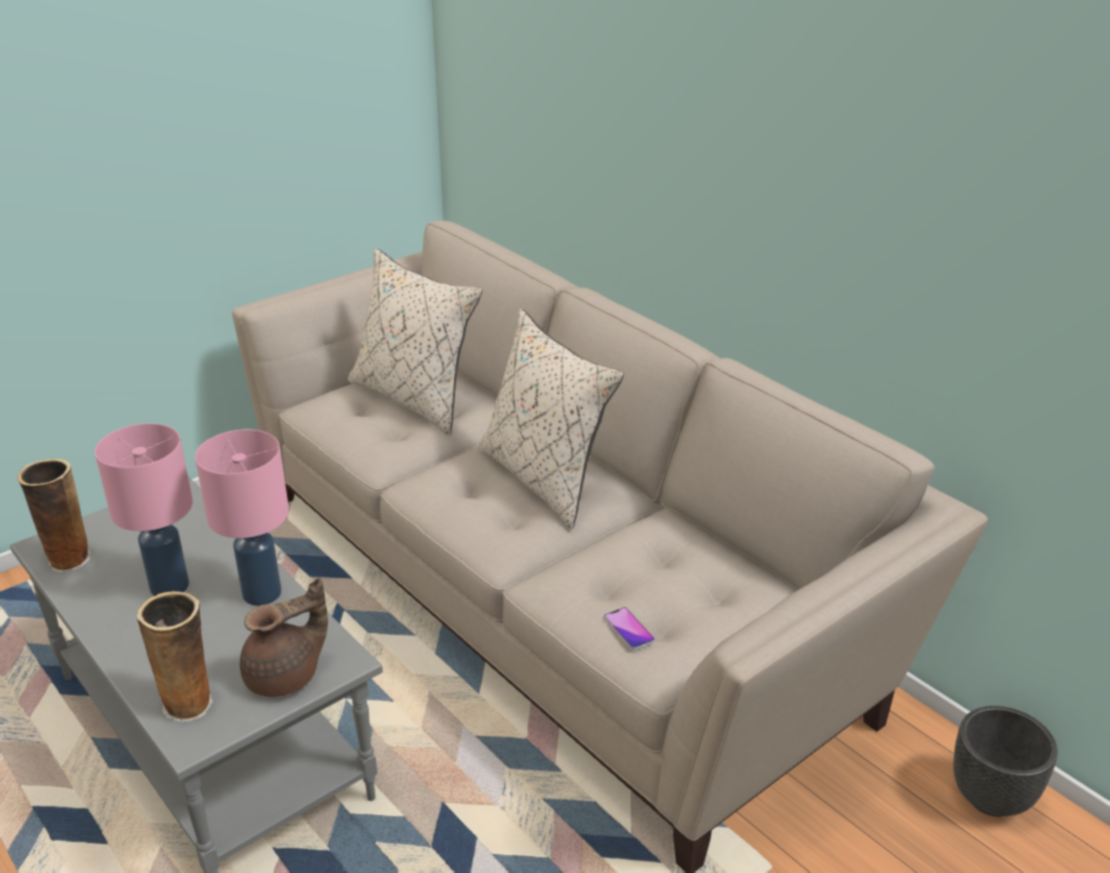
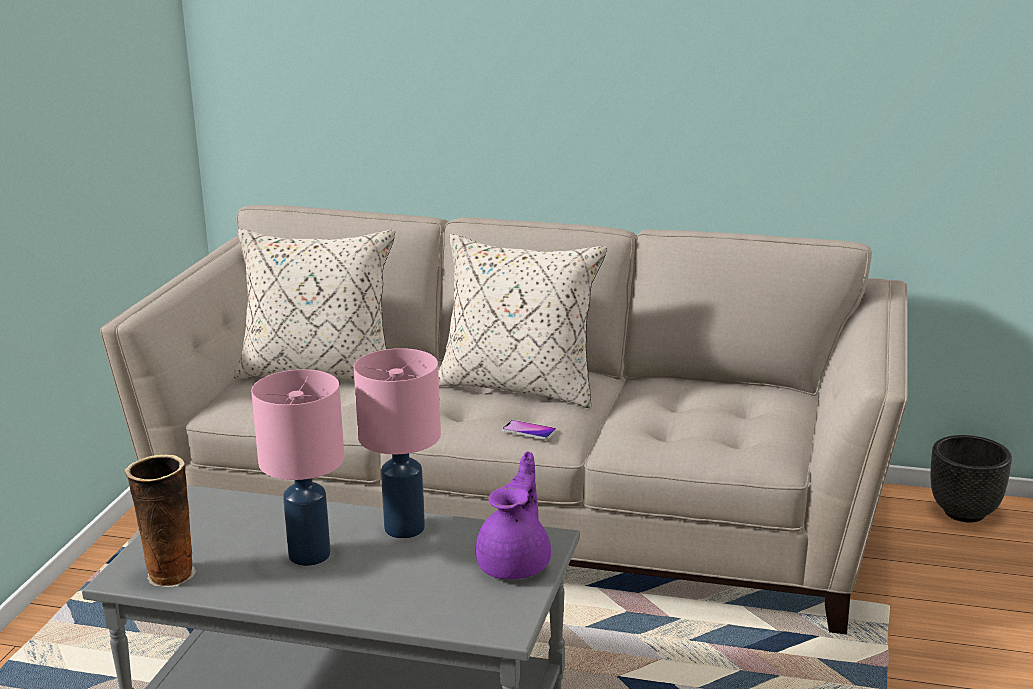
camera: 35 degrees left, 10 degrees down
(190, 703) = (464, 611): vase -> none
(286, 676) = (516, 564): brown teapot -> purple teapot
(628, 629) = (723, 445): phone -> phone (529, 431)

